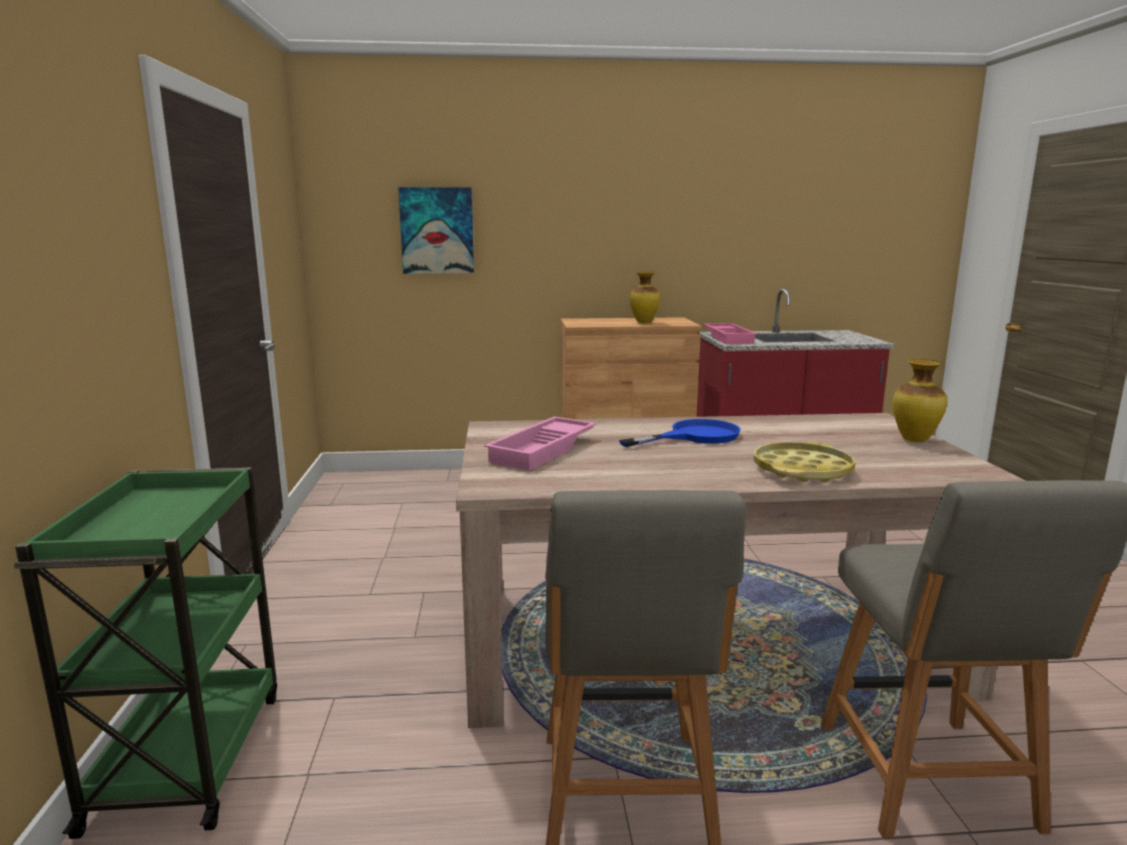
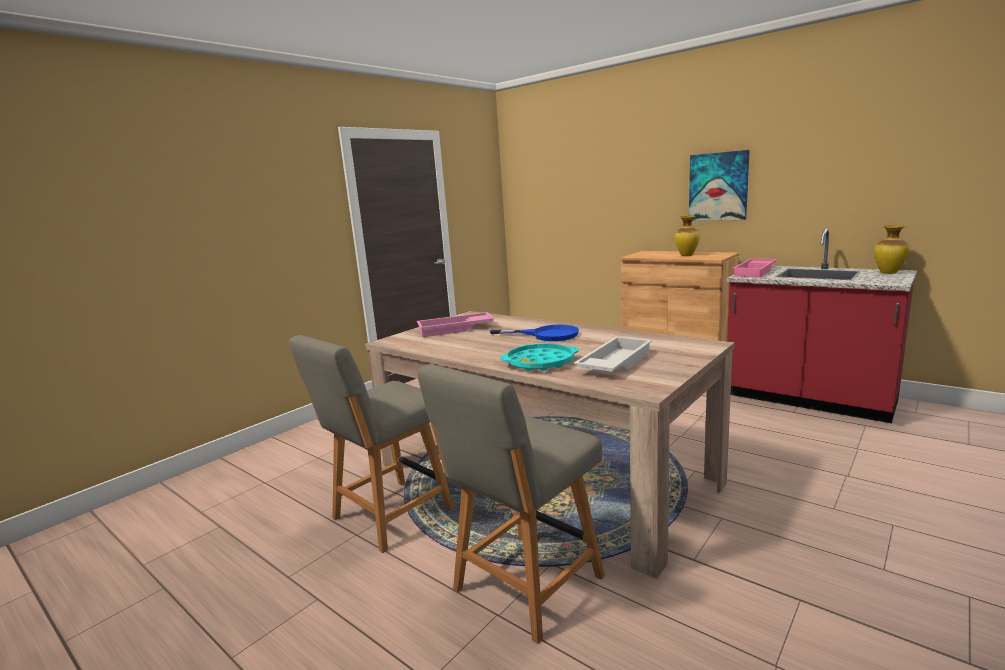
camera: 45 degrees right, 0 degrees up
(189, 755) = (301, 437): green cart -> none
(437, 231) = (569, 190): picture -> picture (718, 186)
(802, 470) = (540, 363): yellow tray -> turquoise tray
(869, 453) = (614, 363): none -> white tray
(913, 440) = (679, 362): vase -> vase (888, 273)

